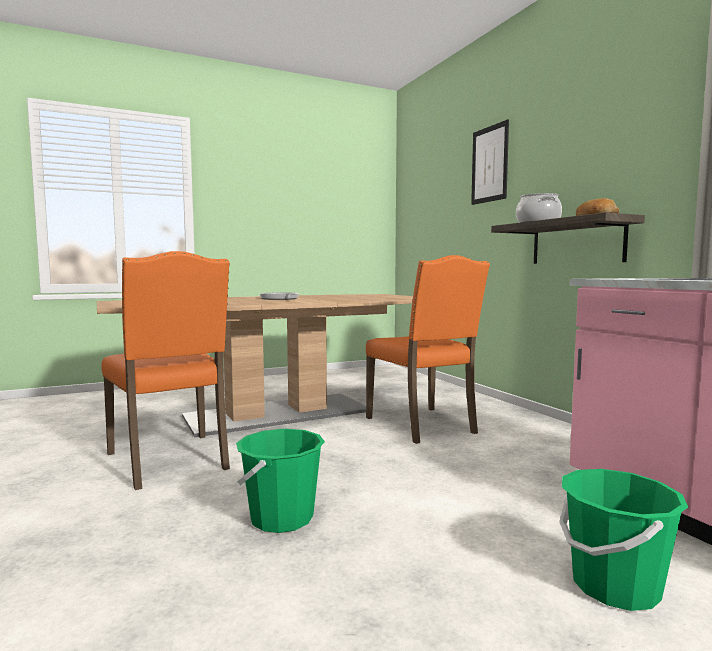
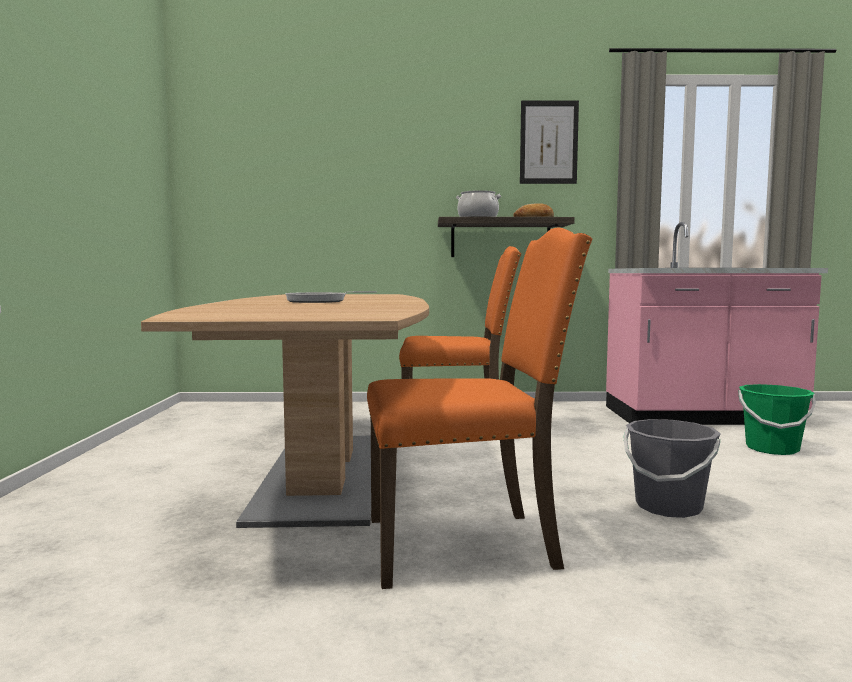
camera: 65 degrees left, 0 degrees up
(281, 518) = (668, 507): green bucket -> grey bucket
(489, 164) = (380, 146): picture -> picture (548, 142)

